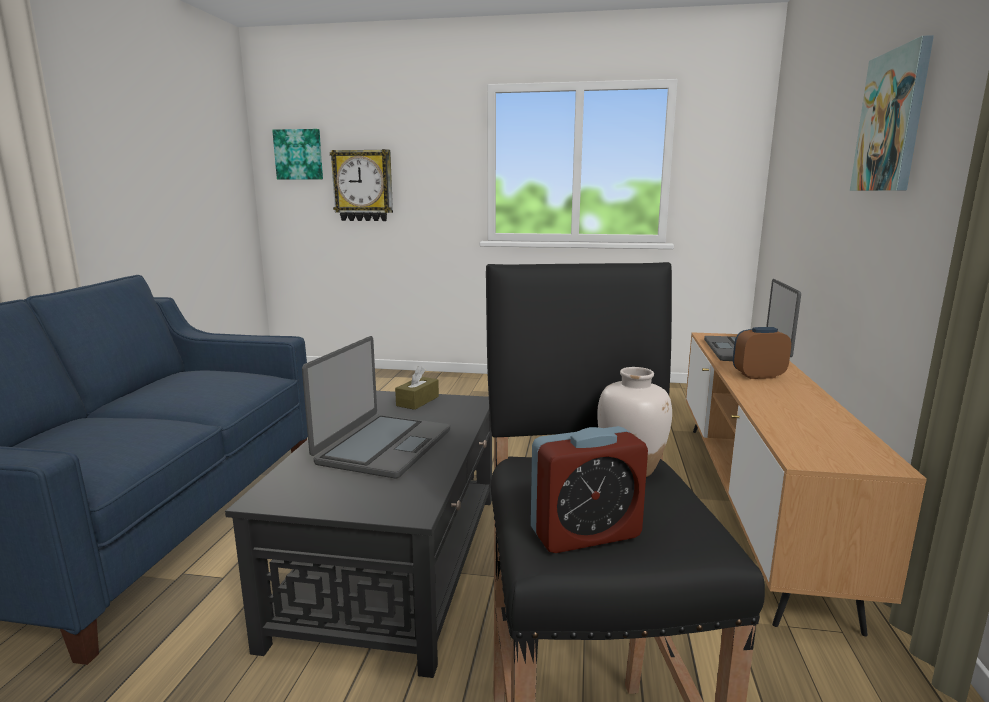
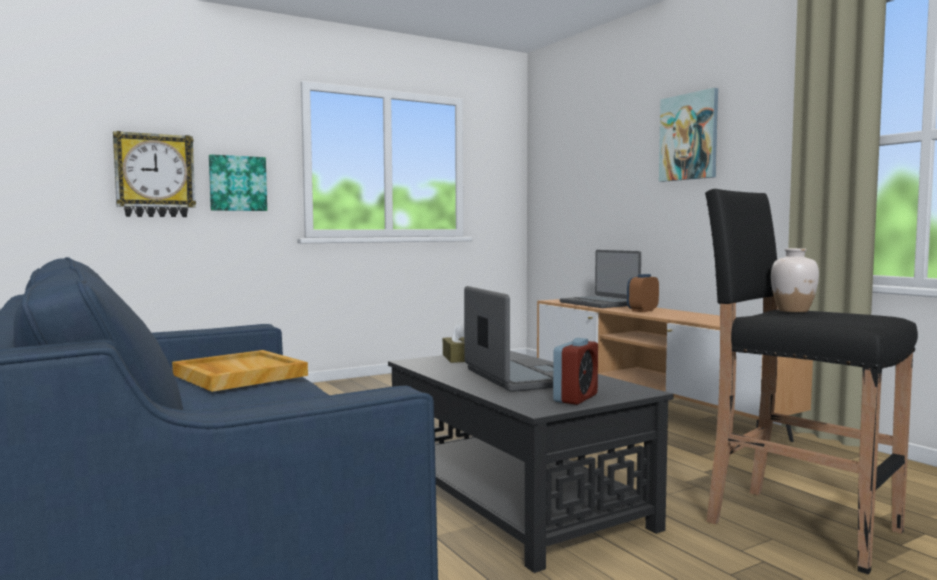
camera: 40 degrees left, 10 degrees down
(206, 384) = (238, 375): none -> beige tray
(299, 154) = (60, 133): picture -> picture (237, 183)
(585, 533) = (855, 321): alarm clock -> alarm clock (575, 398)

